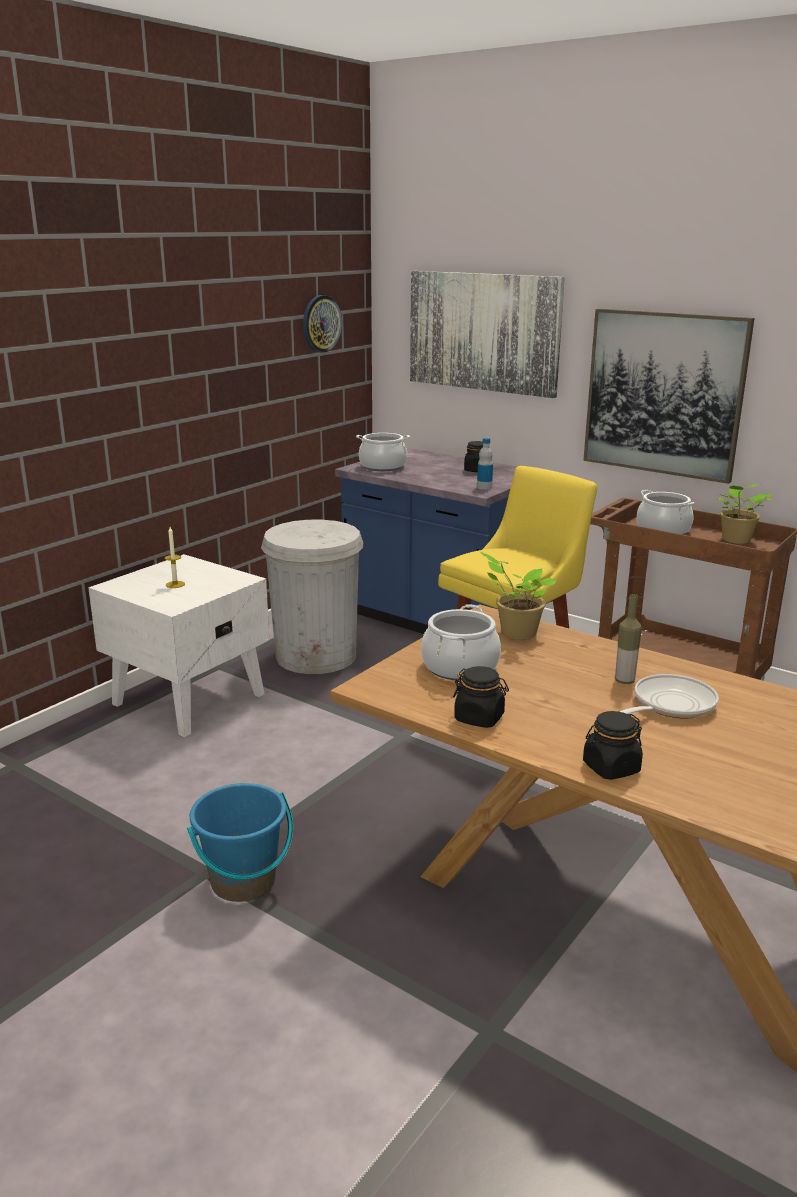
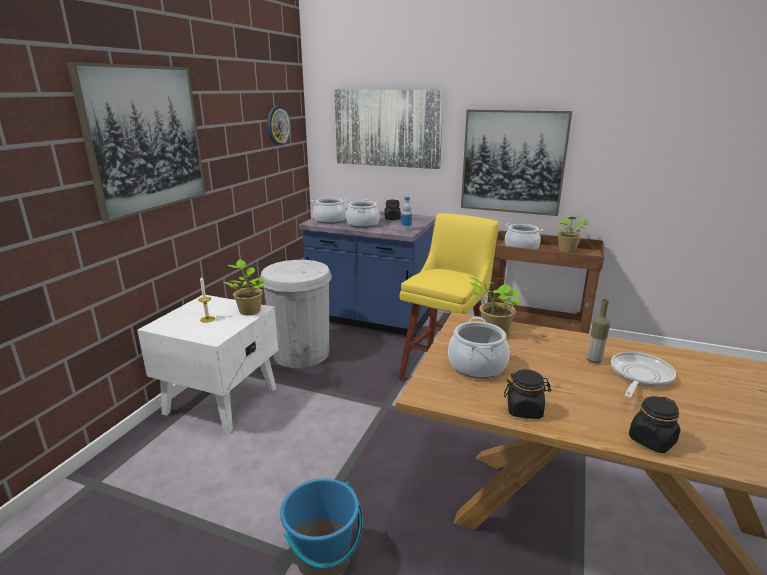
camera: 15 degrees left, 0 degrees up
(119, 345) = (145, 139): none -> picture
(231, 580) = (249, 310): none -> potted plant
(426, 475) = (363, 224): none -> cooking pot

